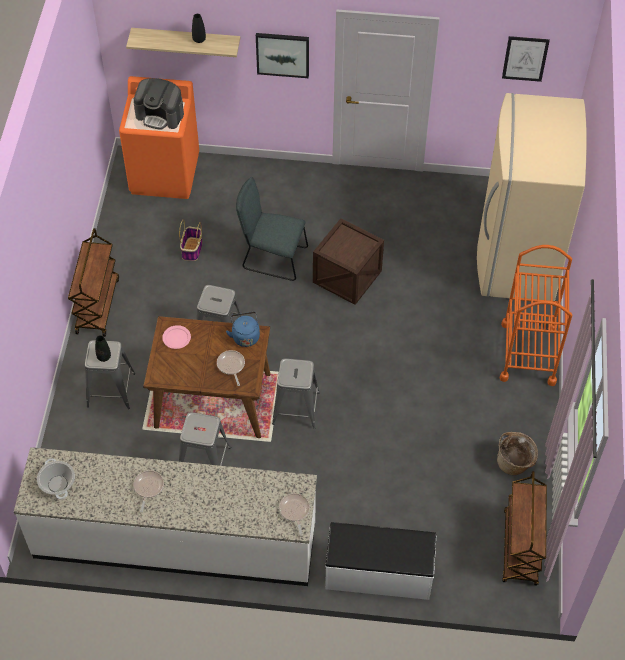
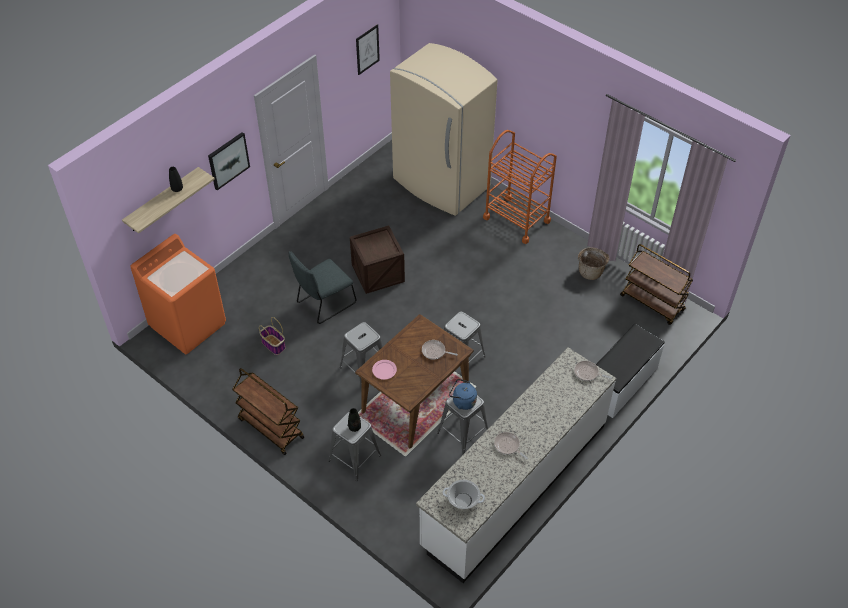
camera: 55 degrees left, 5 degrees down
(160, 115) = (181, 270): coffee machine -> none
(245, 336) = (416, 331): blue kettle -> blue kettle (462, 401)

